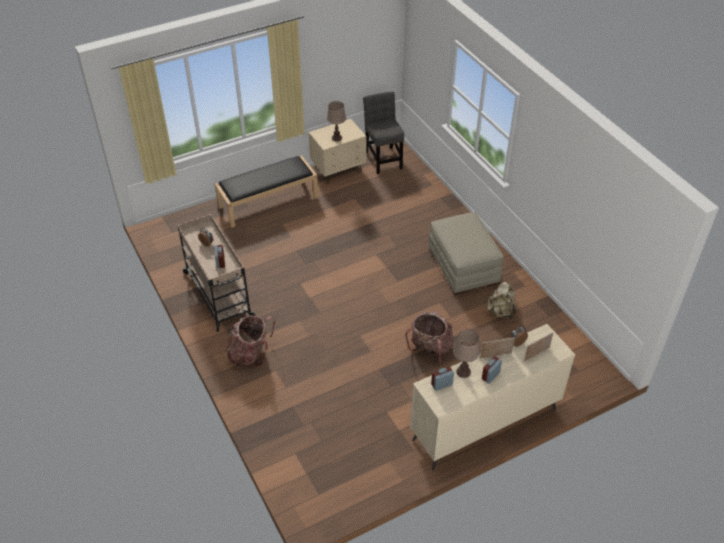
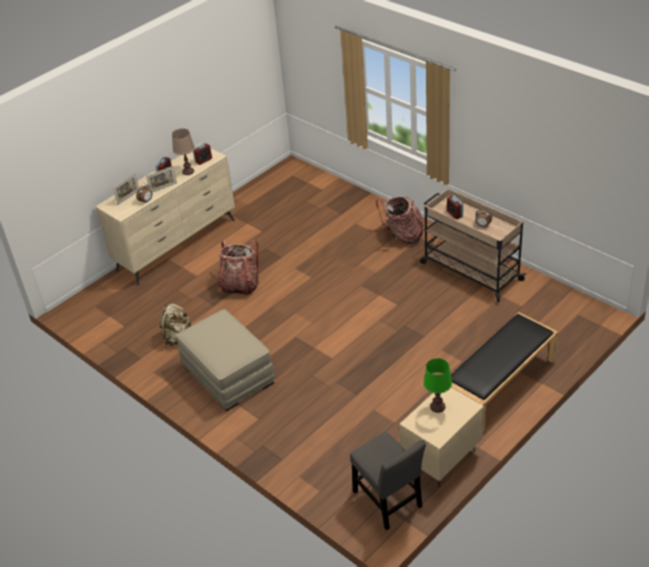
camera: 165 degrees right, 5 degrees down
(337, 138) = (437, 407): brown table lamp -> green table lamp

